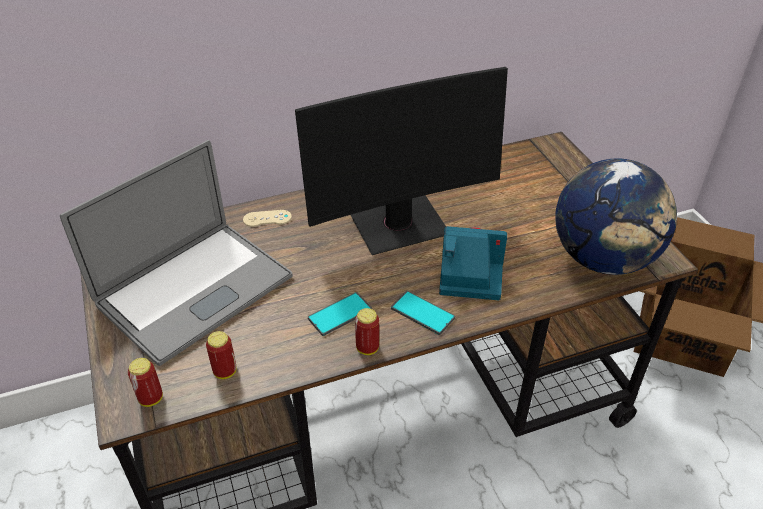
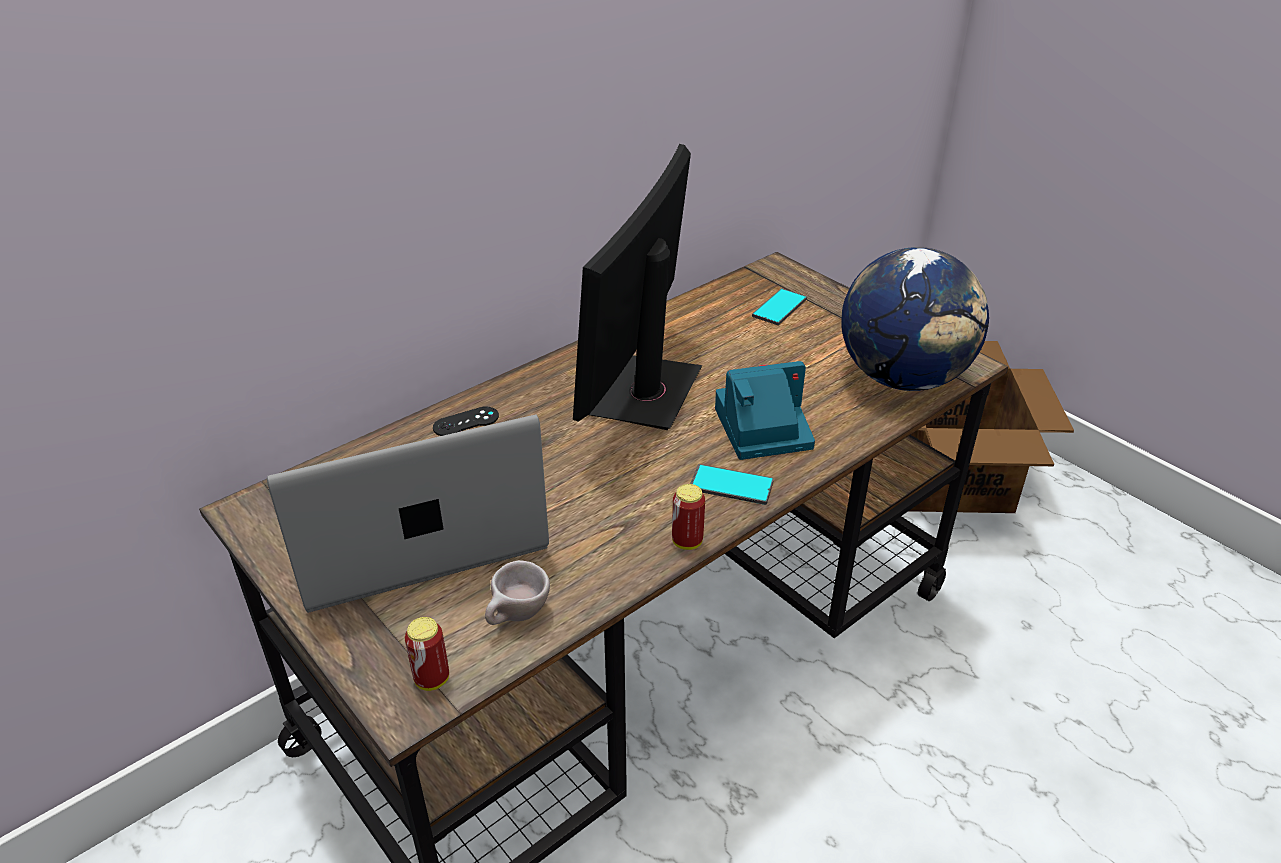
camera: 20 degrees left, 5 degrees down
(194, 290) = (415, 530): laptop -> laptop turned 135 degrees counterclockwise
(225, 371) = (517, 618): can -> beige cup
(267, 218) = (466, 422): beige game controller -> black game controller
(340, 314) = (629, 512): phone -> phone (779, 307)
(399, 225) = (644, 393): monitor -> monitor turned 150 degrees clockwise

